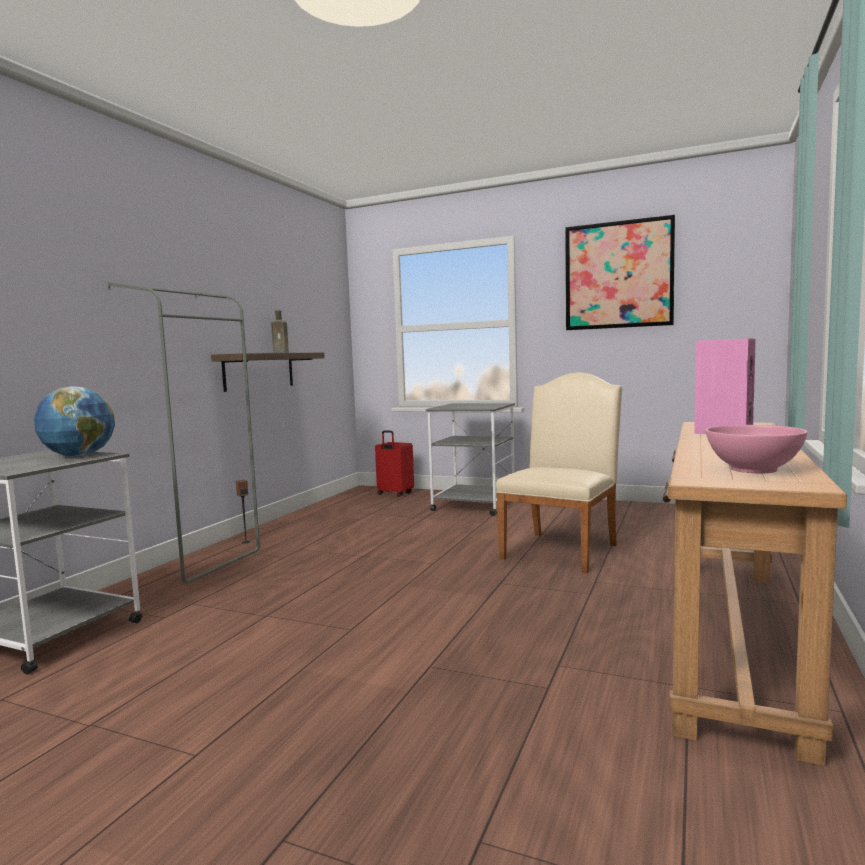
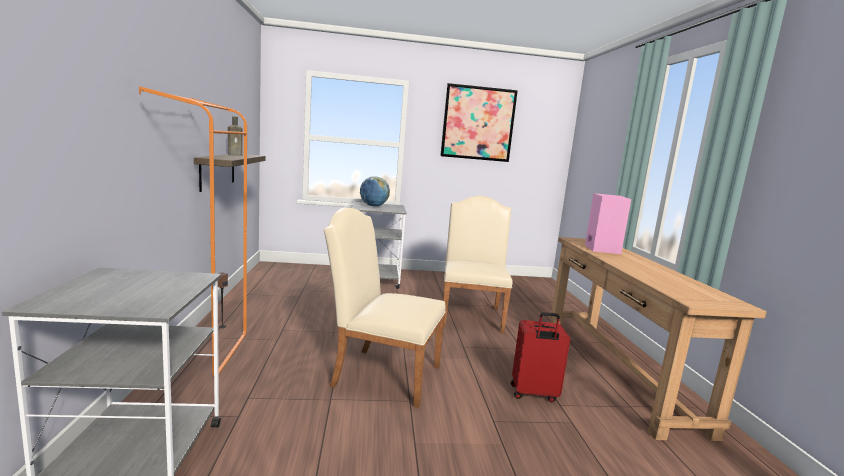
camera: 30 degrees left, 5 degrees up
(78, 456) = (173, 280): globe -> globe (373, 206)
(203, 562) = (205, 352): grey clothes rack -> orange clothes rack
(351, 599) = (380, 374): none -> beige chair
(394, 494) = (301, 270): red suitcase -> red suitcase (533, 394)
(754, 469) = (693, 290): pink bowl -> none

